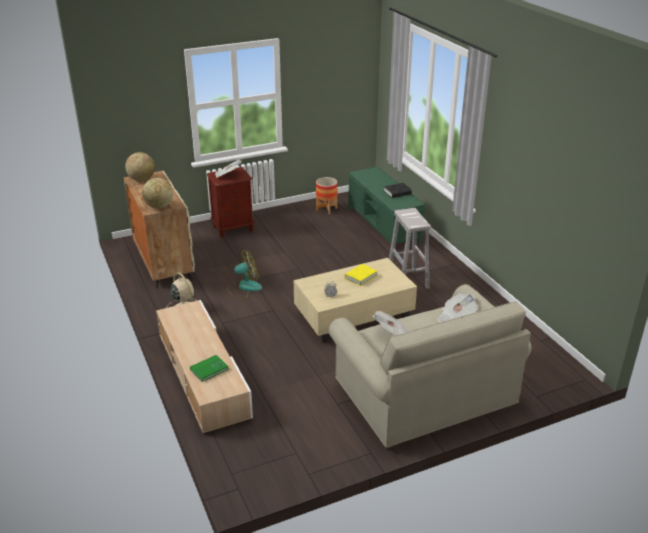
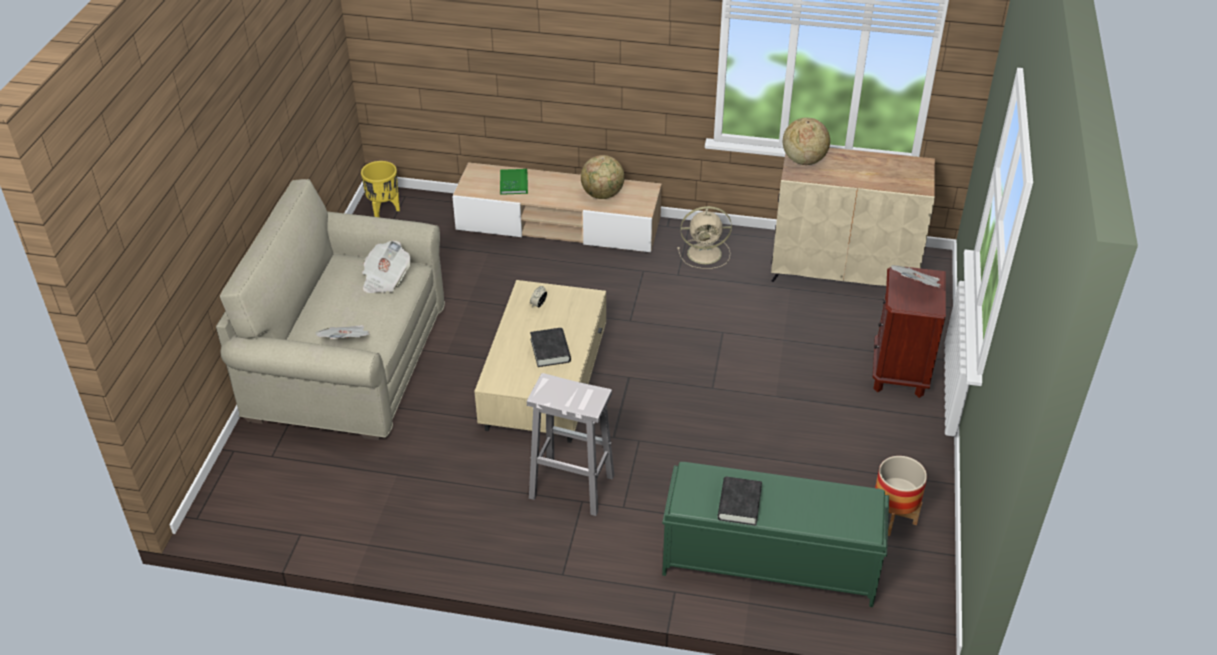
camera: 125 degrees right, 10 degrees up
(142, 179) = (912, 170): globe -> globe (602, 195)
(244, 287) = (708, 317): fan -> none
(261, 474) = (384, 210): none -> yellow planter
(360, 277) = (550, 350): yellow book -> black book

